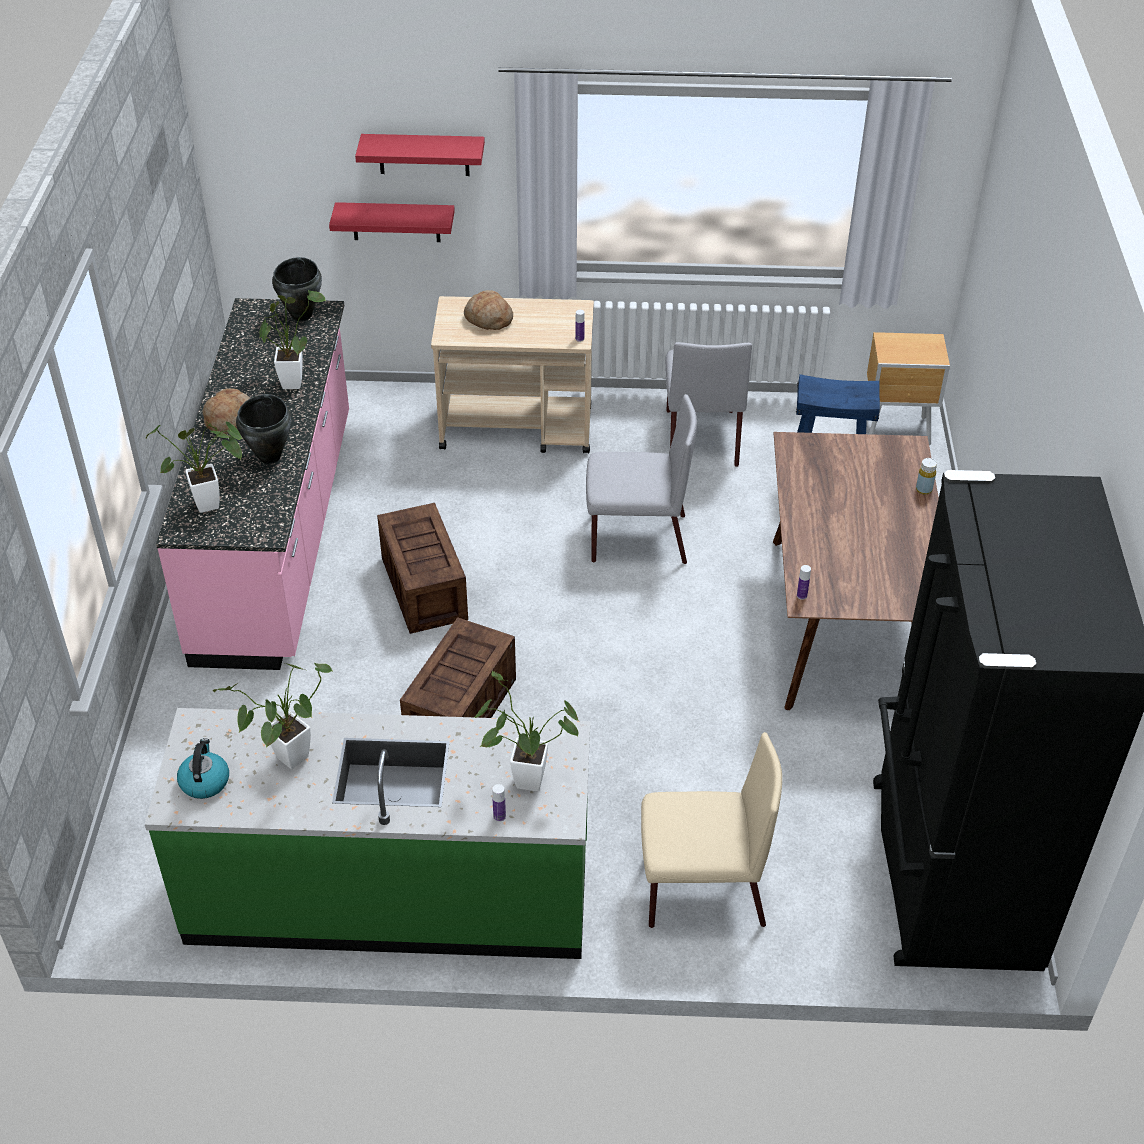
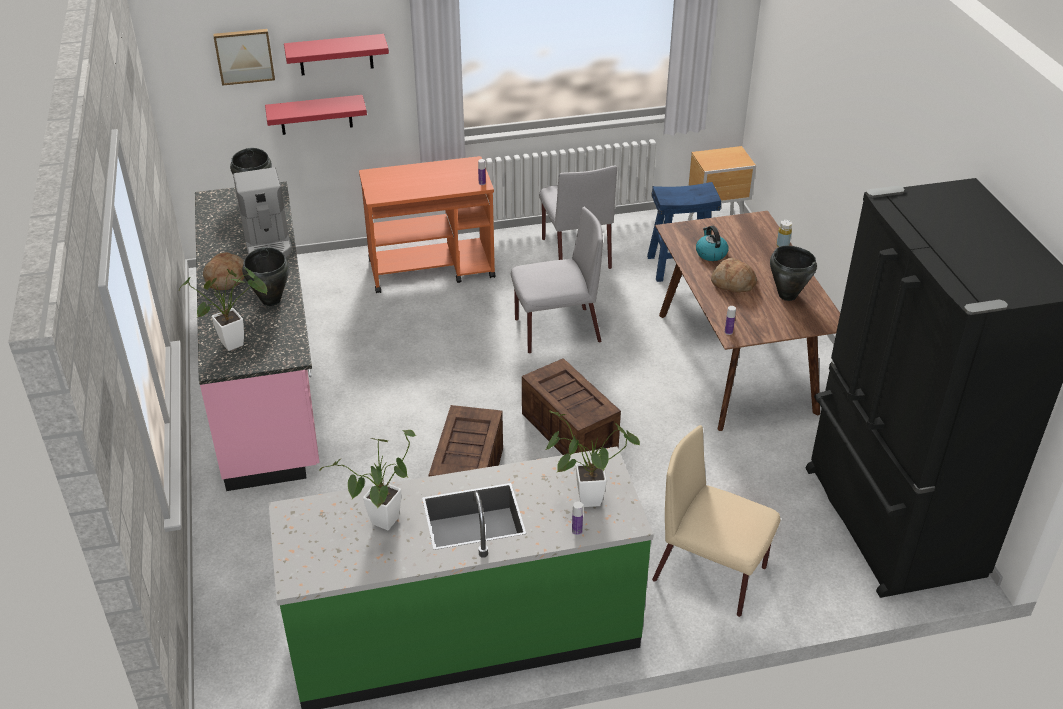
camera: 15 degrees left, 5 degrees down
(204, 781) = (316, 555): kettle -> kettle (710, 253)
(293, 380) = (268, 243): potted plant -> coffee machine
(313, 143) = (244, 55): none -> picture
(423, 587) = (401, 395): crate -> crate (568, 430)
(488, 319) = (405, 180): bread -> bread (732, 283)
(517, 428) = (432, 269): beige cart -> orange cart
(701, 890) = (711, 574): beige chair -> beige chair turned 135 degrees counterclockwise
(899, 559) = (787, 295): none -> black cooking pot

